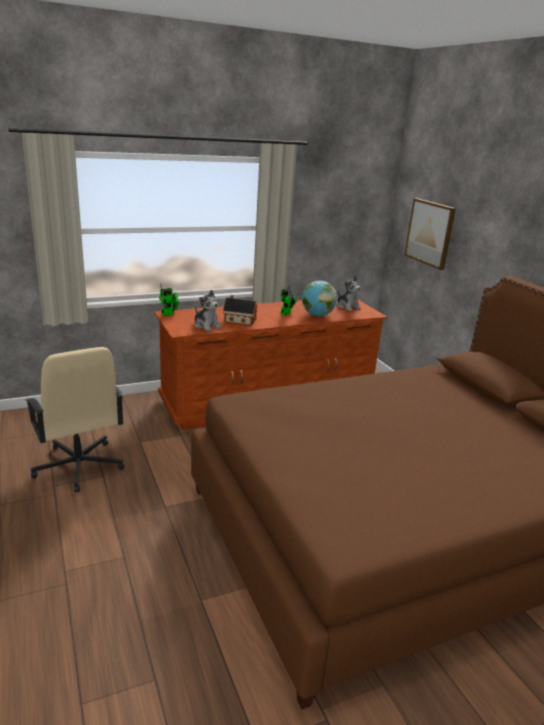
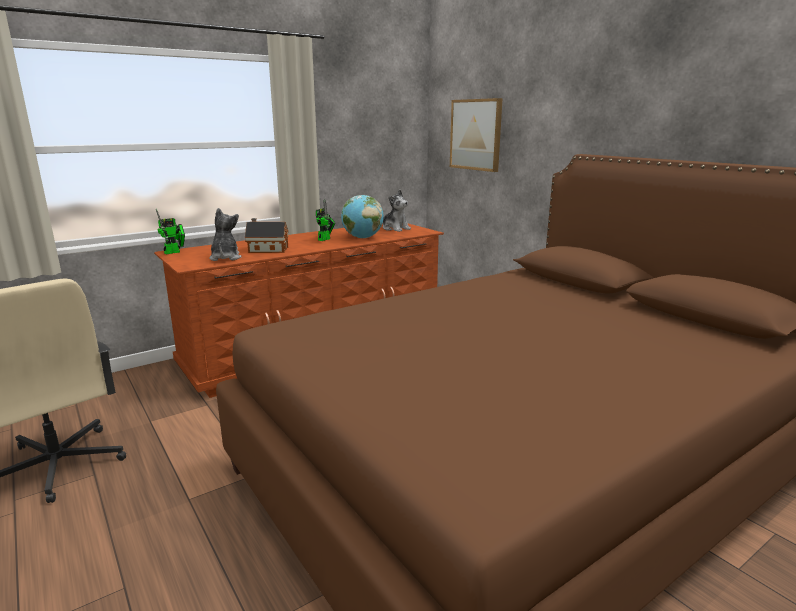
camera: 10 degrees left, 5 degrees down
(206, 326) = (225, 258): plush toy -> plush toy turned 135 degrees counterclockwise

